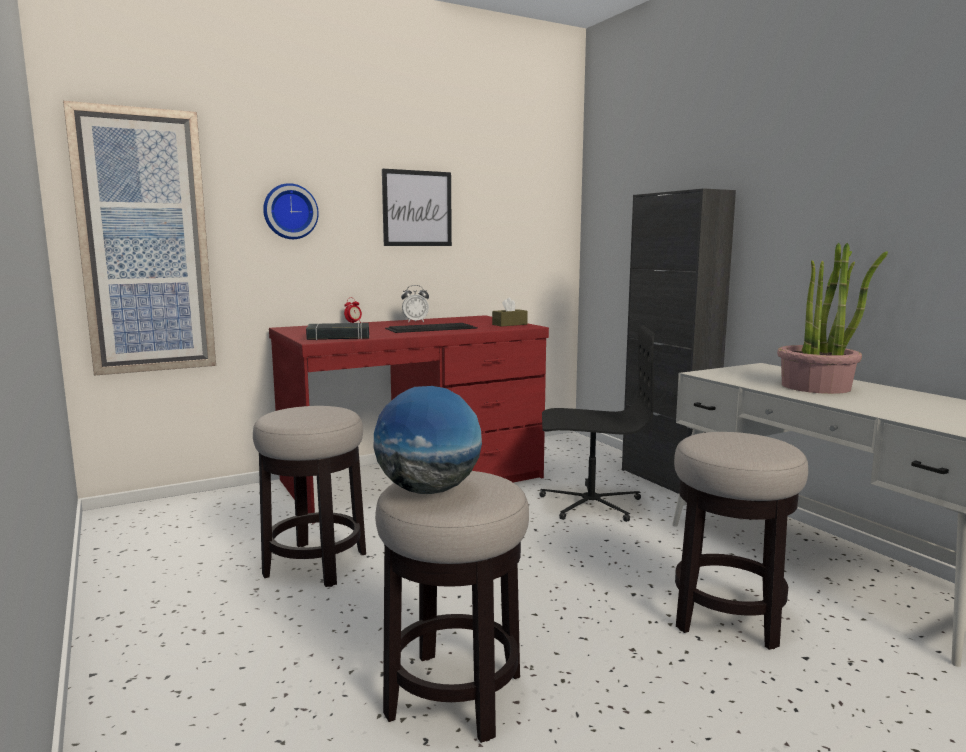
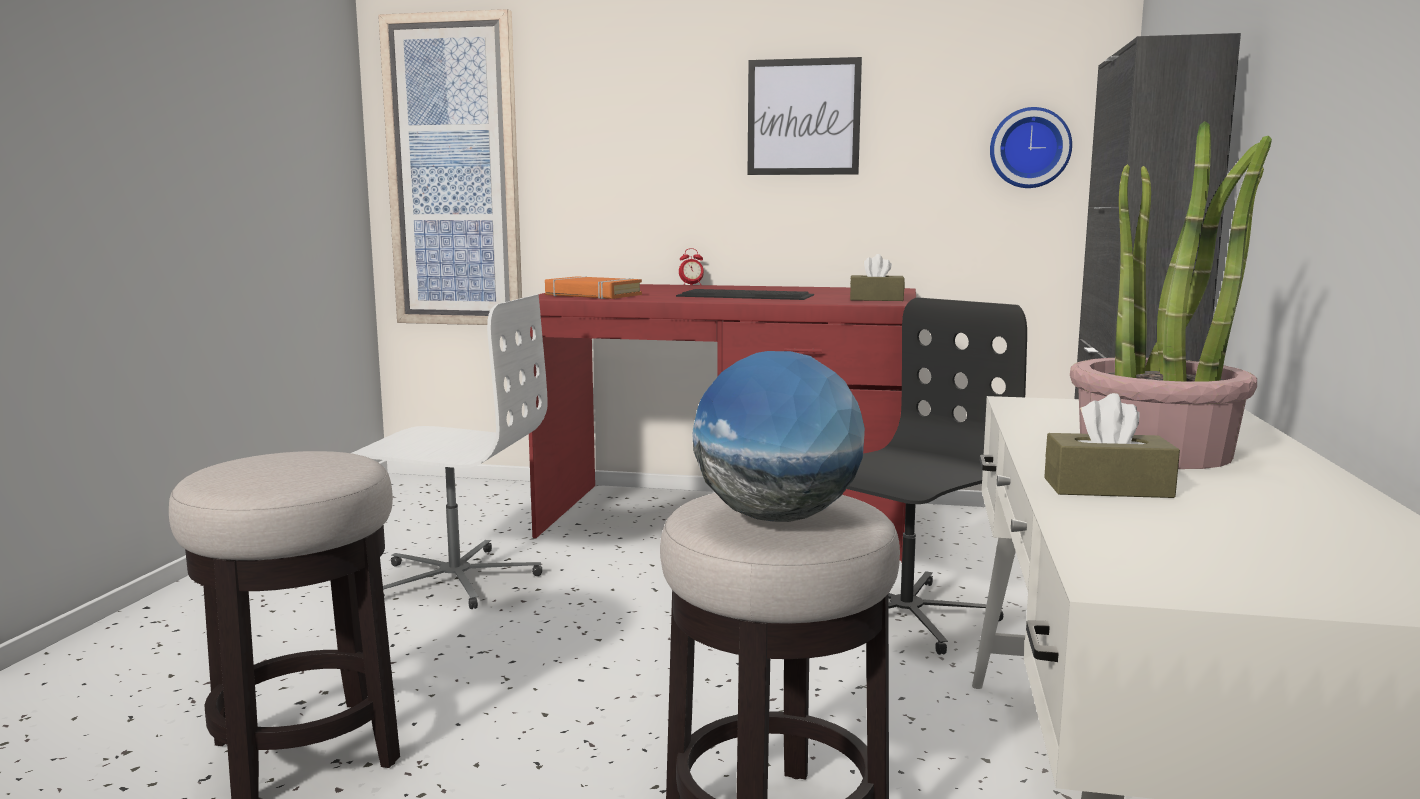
camera: 40 degrees right, 0 degrees up
(290, 211) = (618, 129): wall clock -> wall clock (1029, 148)
(315, 564) = (455, 578): stool -> white office chair
(338, 337) = (592, 295): black book -> orange book
(415, 322) = (771, 288): alarm clock -> none
(429, 490) = (251, 463): globe -> globe (777, 518)
(590, 503) = (904, 614): black office chair -> black office chair turned 90 degrees counterclockwise
(860, 404) = (1107, 488): none -> brown tissue box

